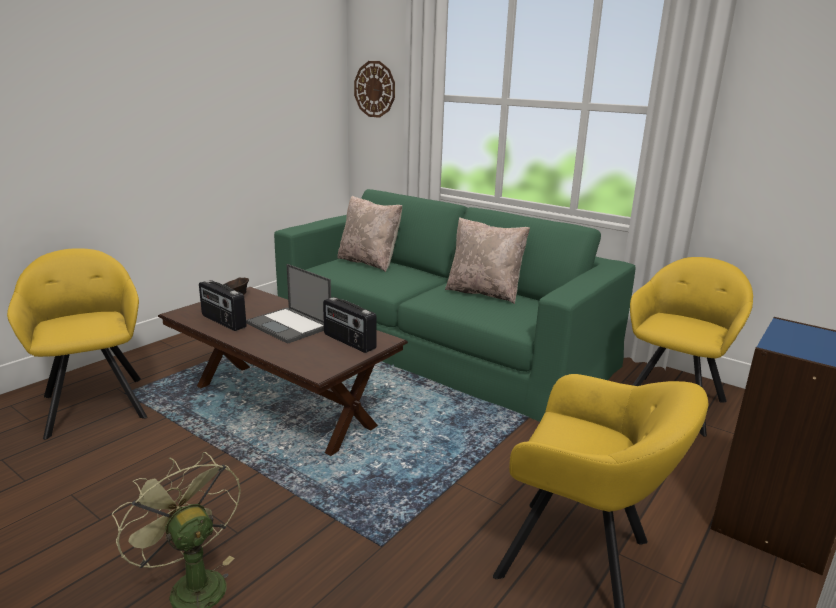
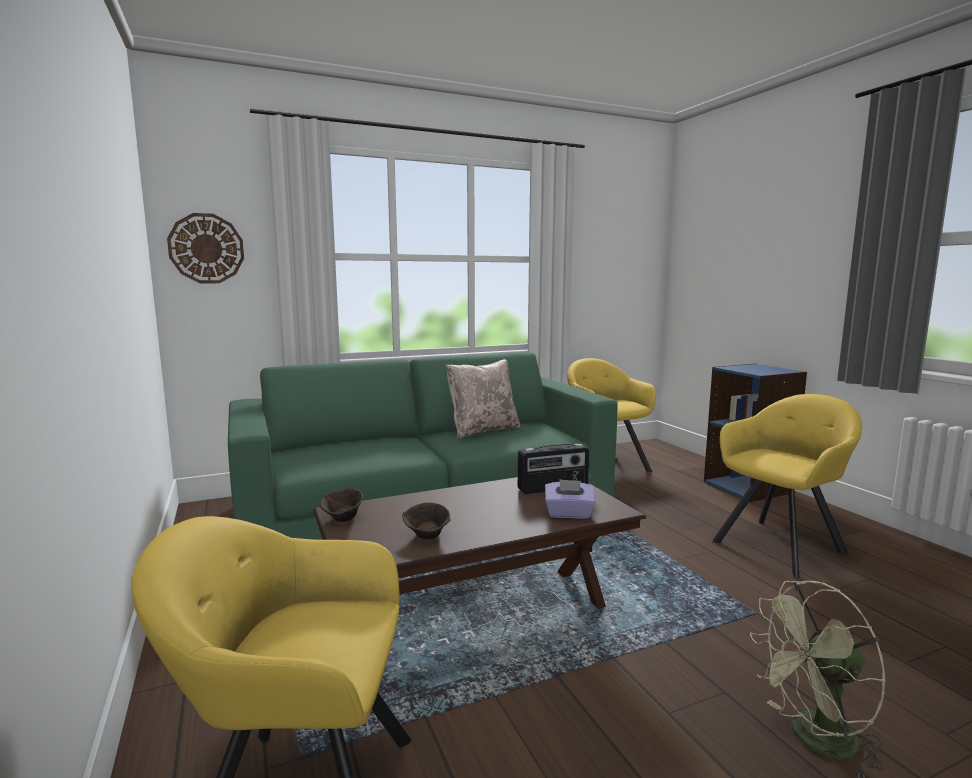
camera: 60 degrees left, 10 degrees down
(223, 322) = (427, 536): radio -> brown bowl
(290, 325) = (482, 505): laptop -> none
(294, 355) = (569, 514): none -> purple tissue box
(369, 262) = (330, 447): beige pillow -> none

